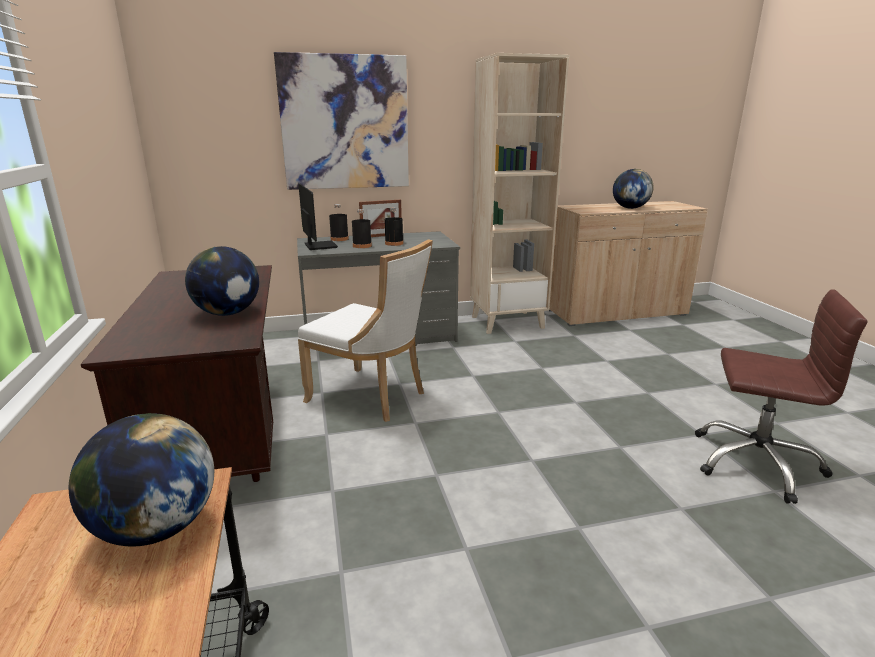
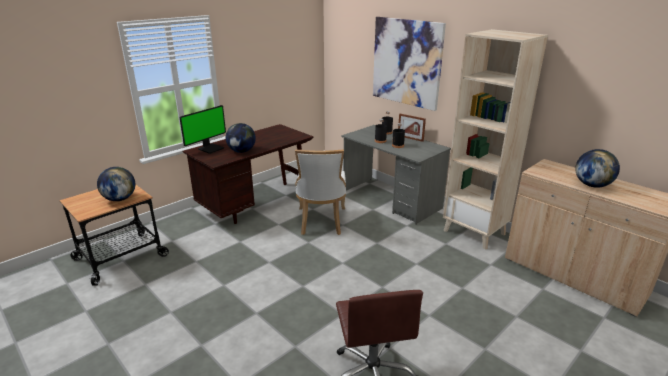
camera: 60 degrees right, 5 degrees up
(318, 246) = (365, 133): monitor -> monitor (210, 148)

